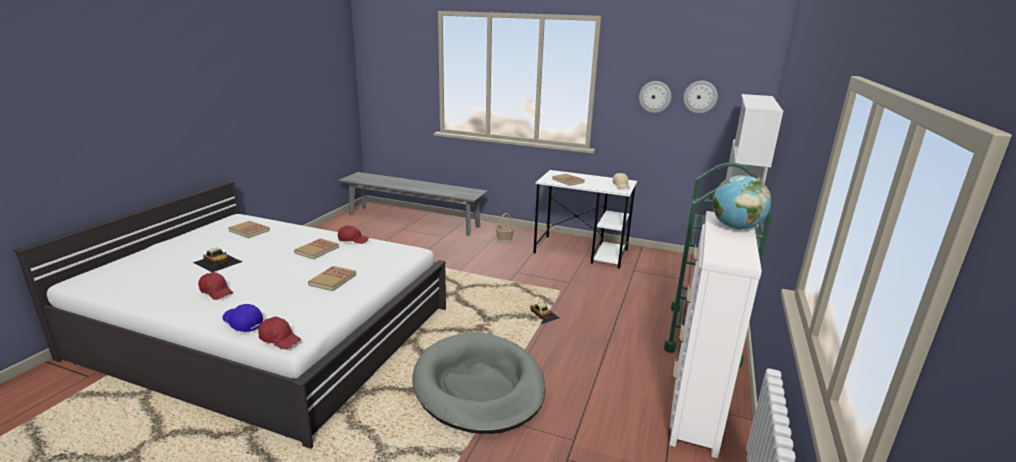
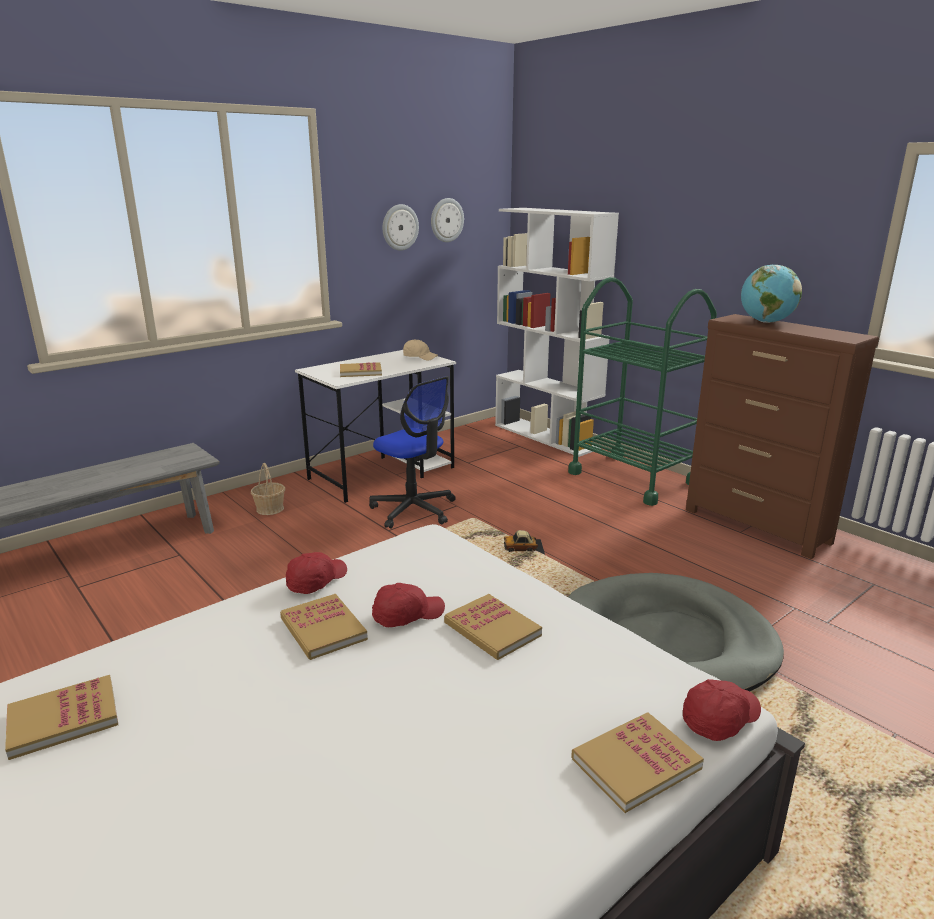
camera: 60 degrees left, 0 degrees up
(216, 292) = (438, 803): red cap -> red cap (407, 615)
(217, 262) = (234, 793): toy car -> none
(243, 323) = (636, 763): blue cap -> book
(548, 272) = (413, 510): none -> office chair
(695, 408) = (757, 527): white dresser -> brown dresser

